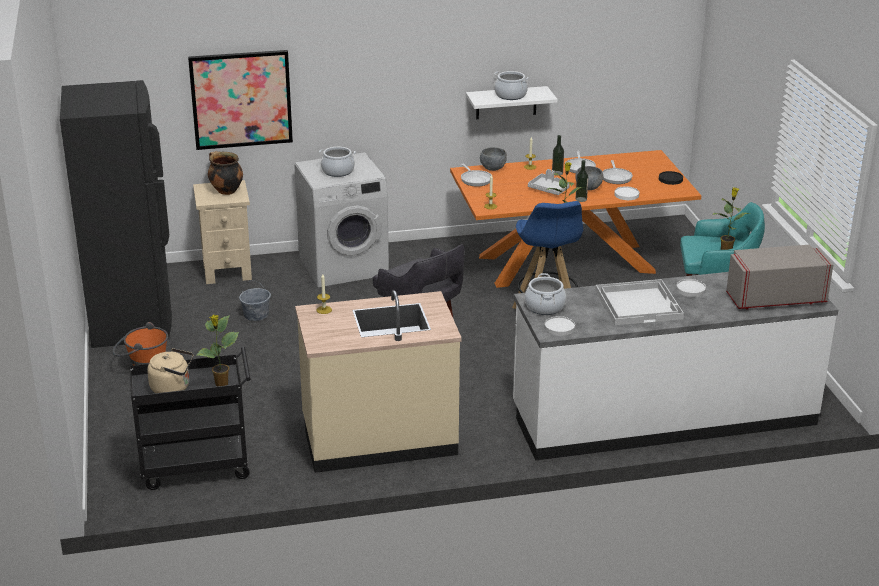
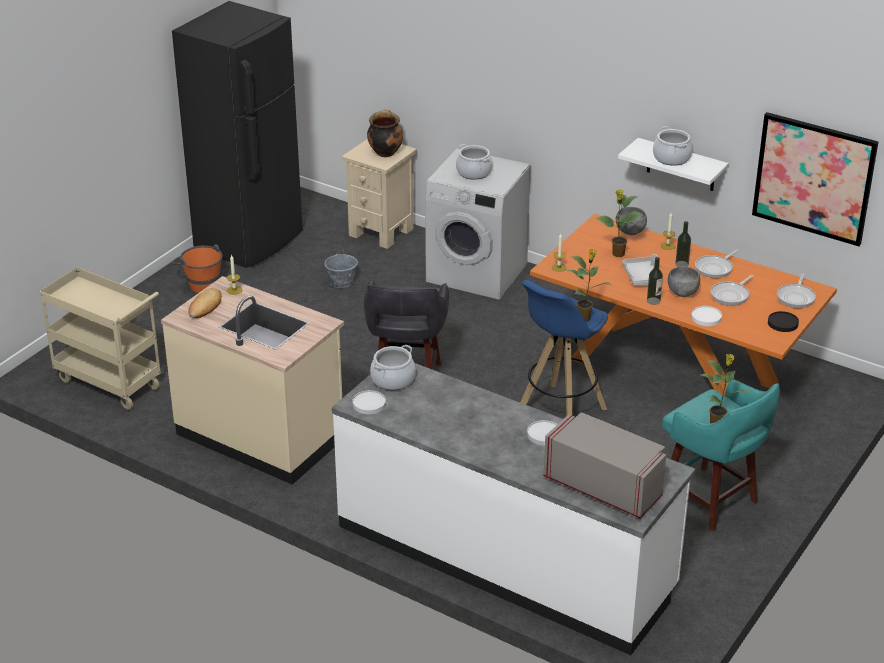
camera: 45 degrees right, 5 degrees up
(173, 388) = (85, 301): beige kettle -> none
(199, 470) = (111, 385): black cart -> beige cart
(221, 384) = (117, 315): potted plant -> potted plant (617, 254)
(241, 99) = (420, 66): picture -> picture (814, 178)
(324, 330) = (205, 306): none -> bread
(475, 179) = (594, 235): frying pan -> frying pan (796, 297)
(639, 304) = (473, 421): white tray -> none

